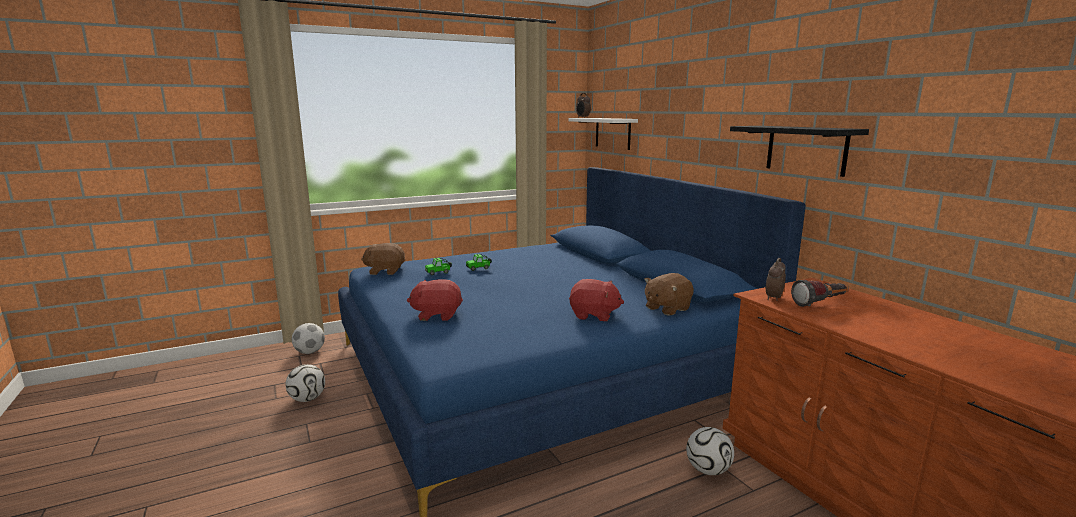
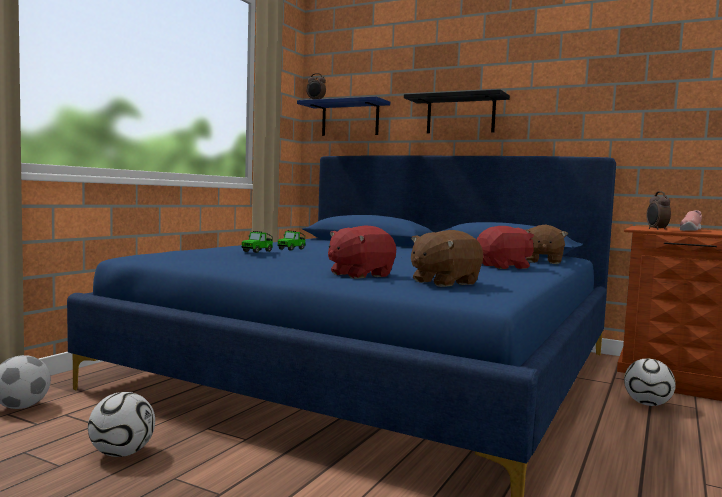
camera: 35 degrees left, 10 degrees down
(385, 271) = (172, 255): brown plush toy -> brown plush toy (443, 282)
(613, 133) = (350, 119): white shelf -> blue shelf
(806, 149) = (609, 115): black shelf -> black shelf (460, 115)
(821, 303) = (690, 230): flashlight -> pink shoe

